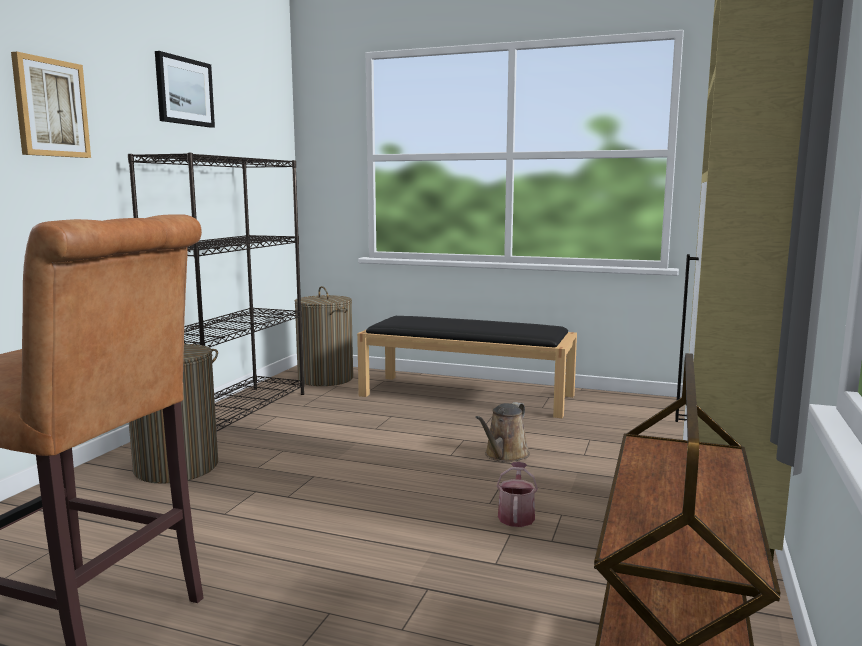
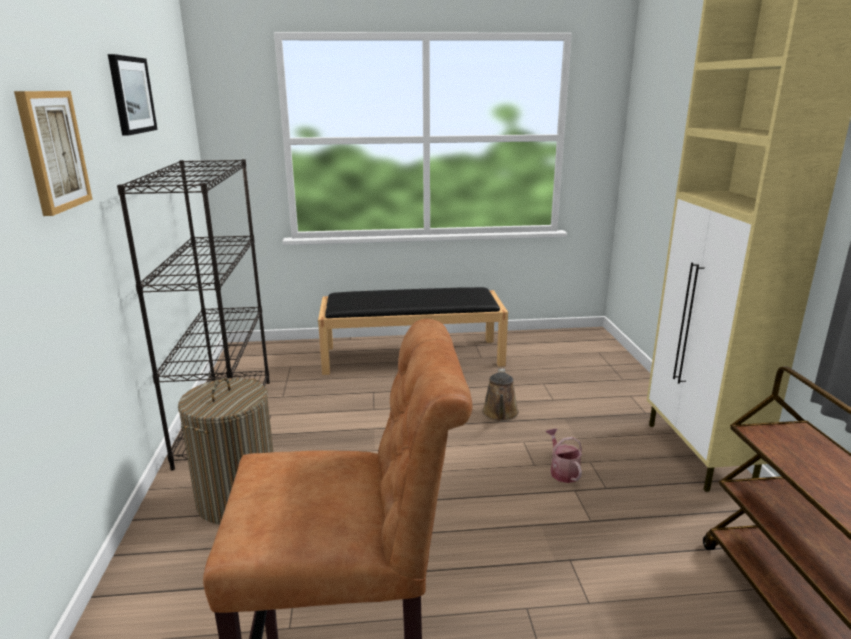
camera: 25 degrees left, 10 degrees up
(325, 379) = (270, 359): laundry basket -> none

